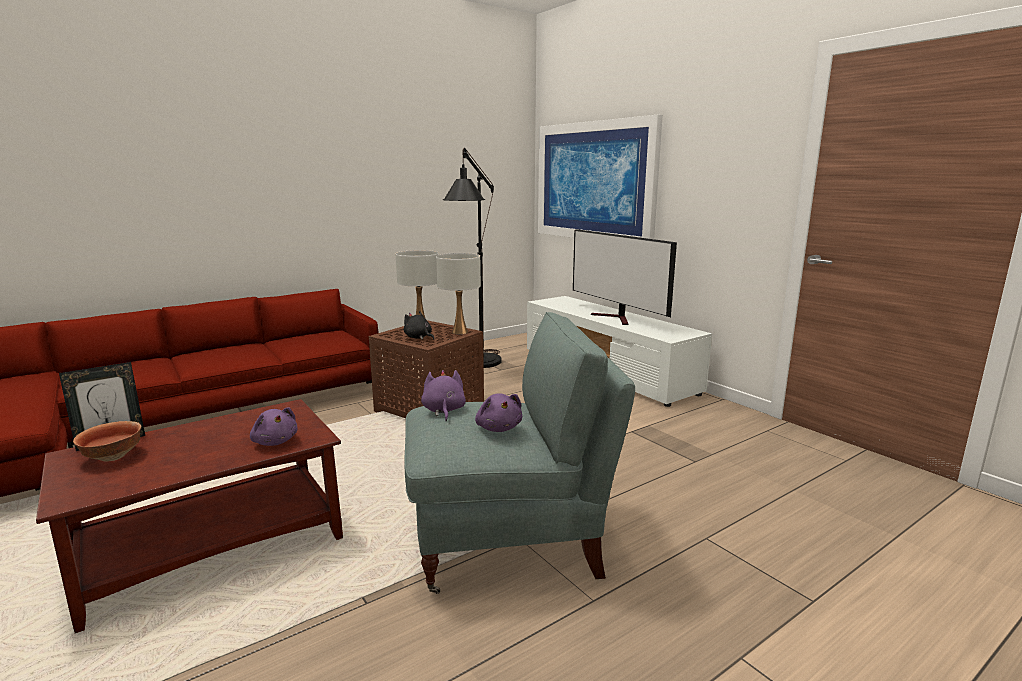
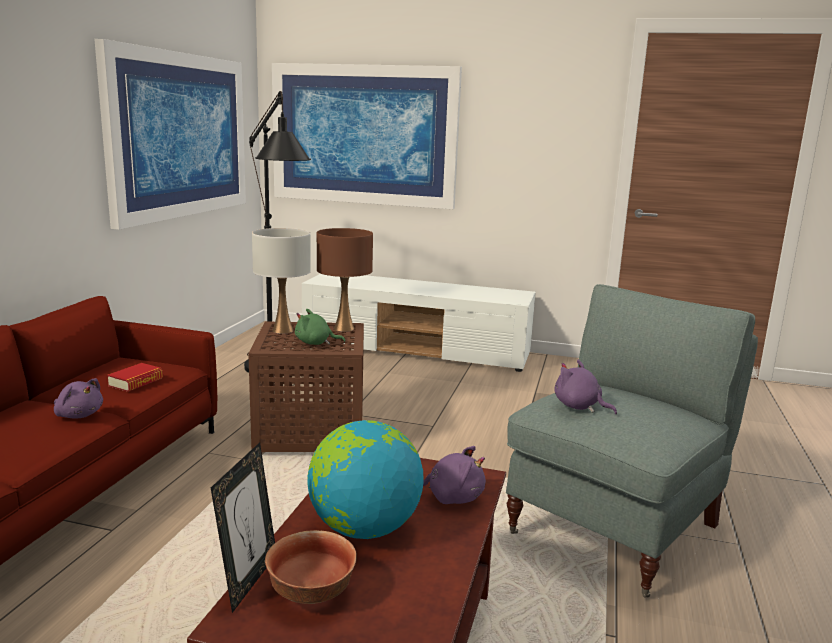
camera: 40 degrees left, 0 degrees up
(201, 439) = (364, 528): none -> globe
(313, 344) = (136, 382): none -> book
(419, 337) = (315, 343): black plush toy -> green plush toy
(437, 184) = (179, 135): none -> picture
(460, 332) = (344, 328): white table lamp -> brown table lamp
(498, 428) = (650, 408): purple plush toy -> purple plush toy (78, 415)
(616, 318) = (433, 289): television -> none

